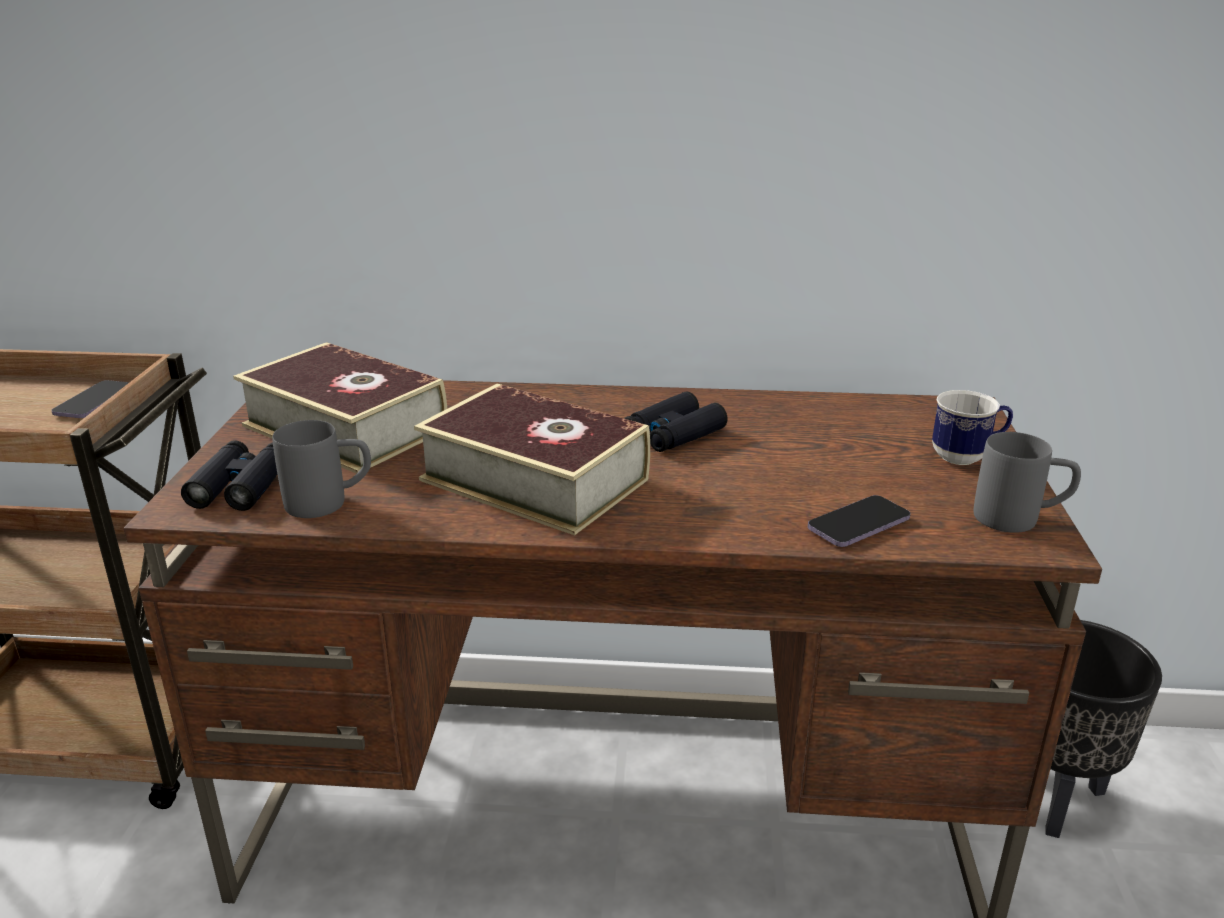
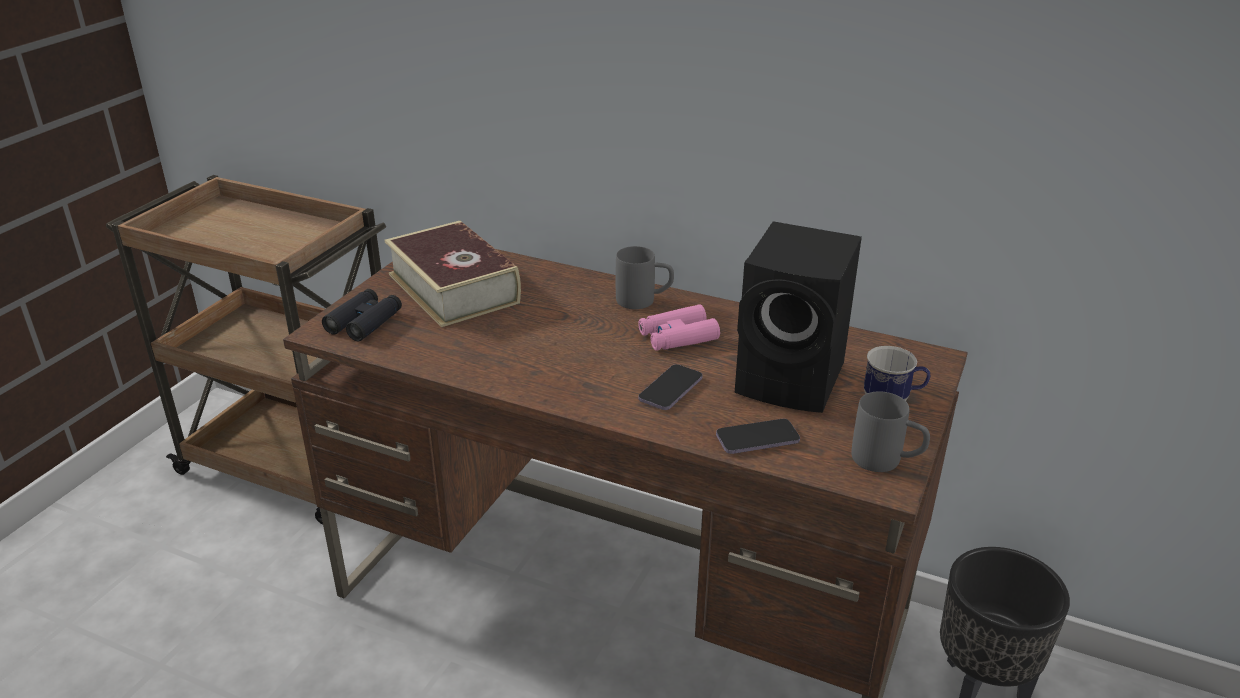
camera: 20 degrees right, 5 degrees up
(95, 402) = (309, 238): phone -> phone (670, 389)
(330, 503) = (411, 346): grey mug -> grey mug (644, 301)
(534, 479) = (554, 355): book -> none
(673, 434) = (677, 337): black binoculars -> pink binoculars
(844, 455) = (794, 380): none -> black speaker

